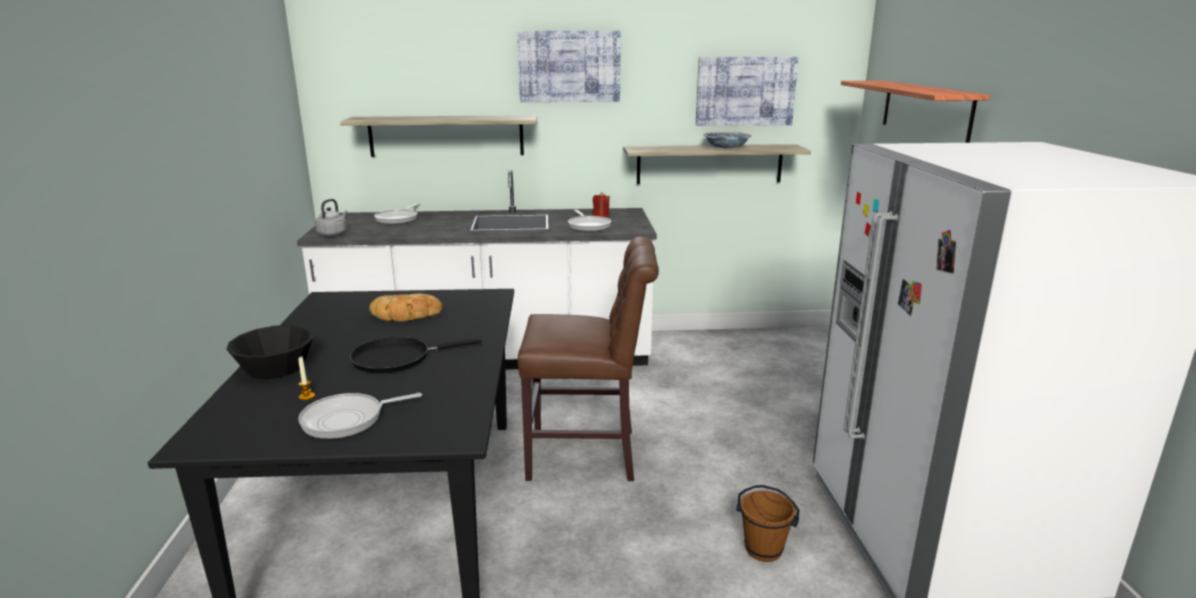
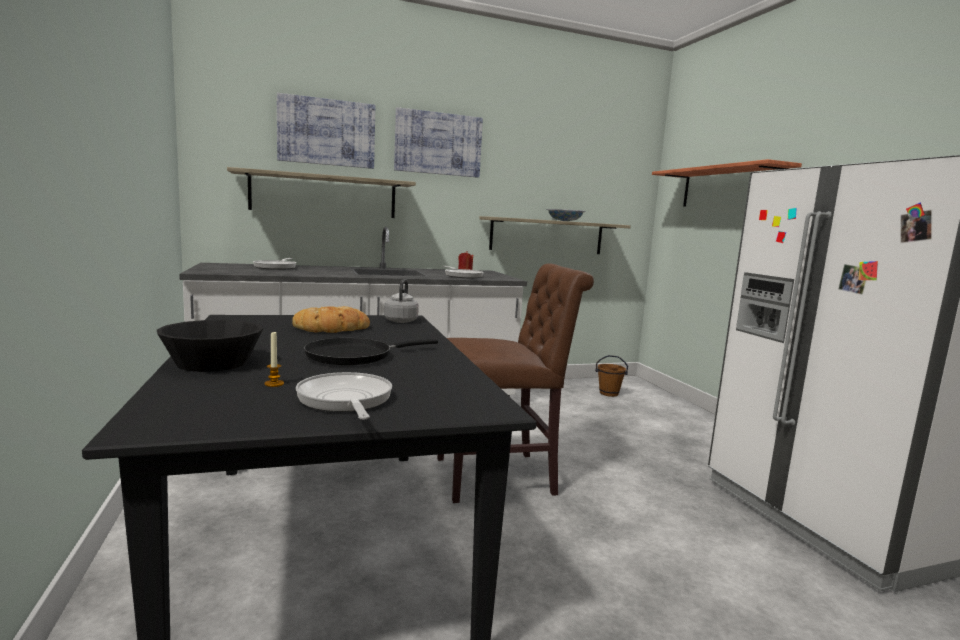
camera: 15 degrees left, 10 degrees down
(333, 234) = (216, 271): grey kettle -> grey kettle (401, 321)
(348, 420) = (345, 400): frying pan -> frying pan turned 105 degrees clockwise
(745, 91) = (575, 178): picture -> picture (327, 132)
(763, 549) = (713, 543): brown bucket -> brown bucket (609, 393)

